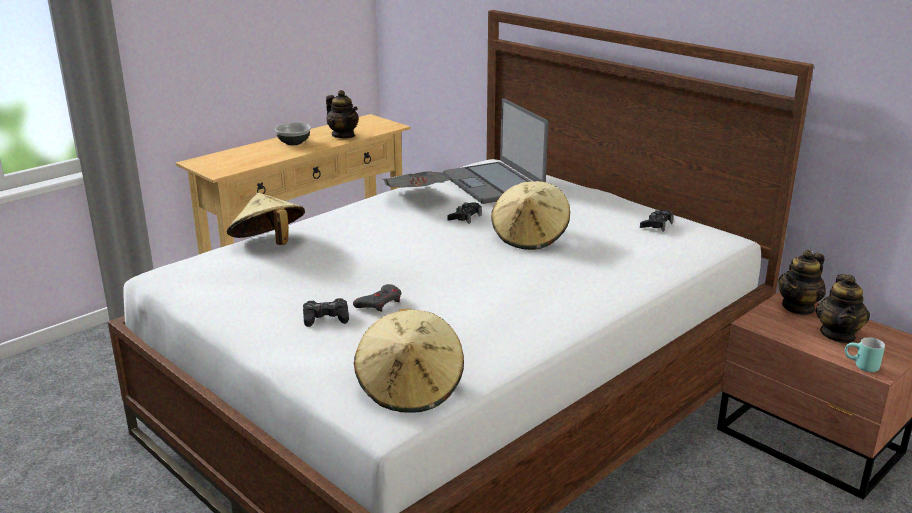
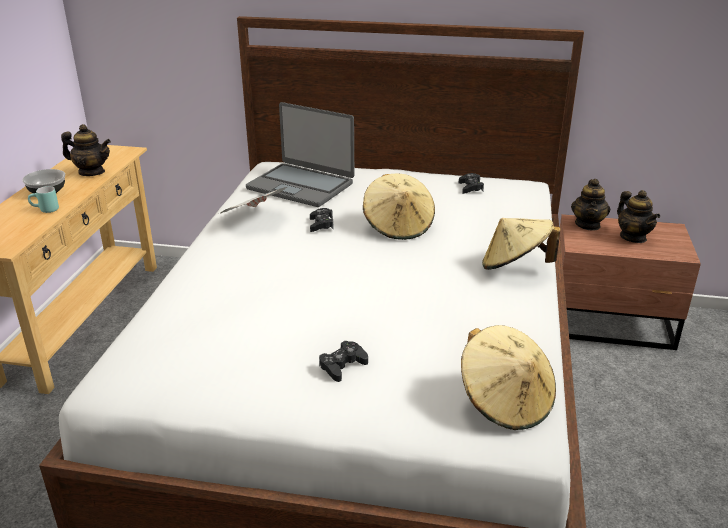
camera: 35 degrees left, 5 degrees up
(268, 244) = (176, 311): beige hat -> beige hat (515, 266)
(380, 302) = (367, 331): grey game controller -> none
(861, 367) = (672, 256): turquoise mug -> turquoise mug (45, 210)

